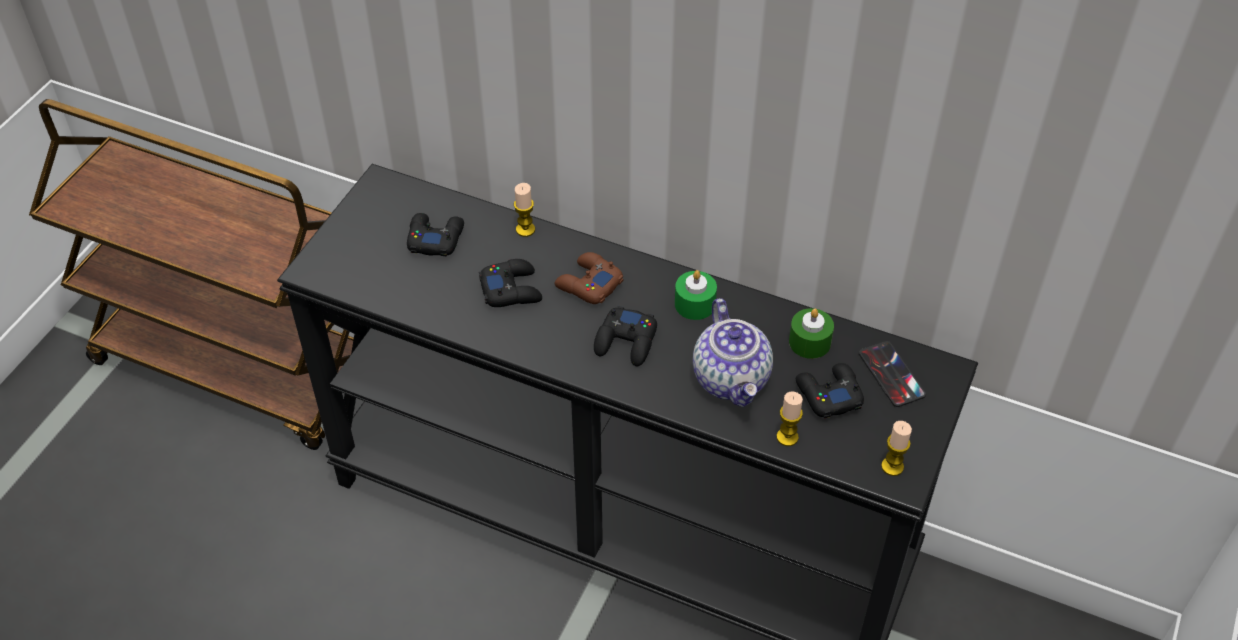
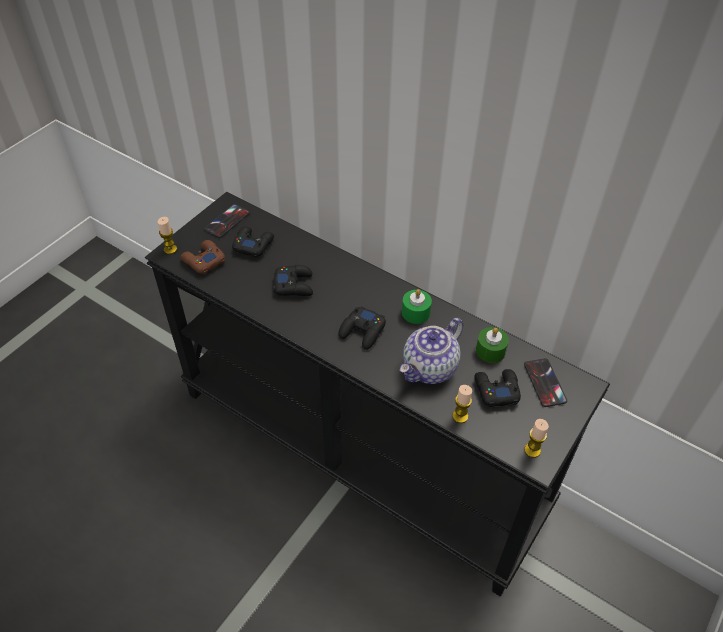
camera: 10 degrees right, 0 degrees up
(238, 366) = (148, 312): brown cart -> none
(386, 209) = (227, 221): none -> phone
(525, 229) = (313, 247): candle -> candle (170, 249)
(588, 284) = (346, 289): brown game controller -> brown game controller (203, 260)
(732, 379) = (430, 368): teapot -> teapot turned 45 degrees clockwise

